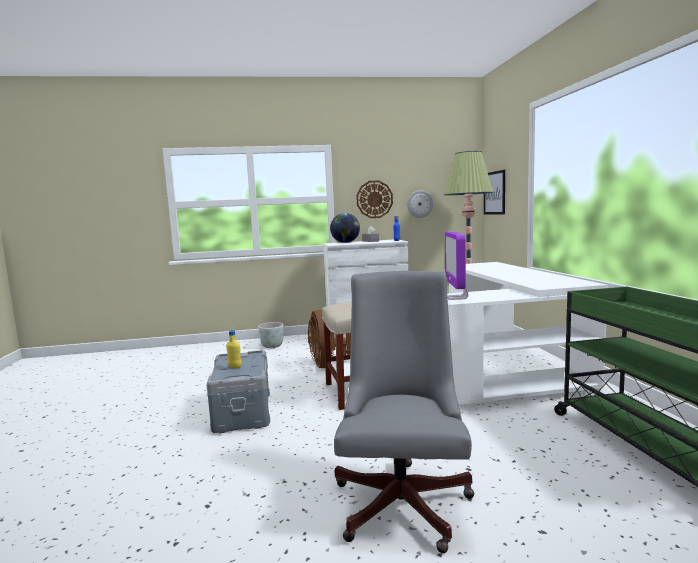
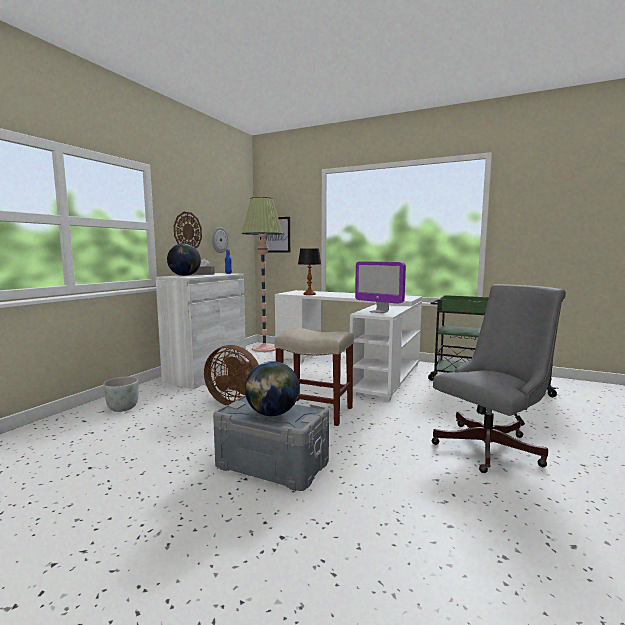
camera: 55 degrees left, 0 degrees up
(234, 367) = (272, 414): yellow bottle -> globe
(403, 498) = (493, 446): grey office chair -> grey office chair turned 105 degrees clockwise
(476, 268) = (309, 294): none -> table lamp

